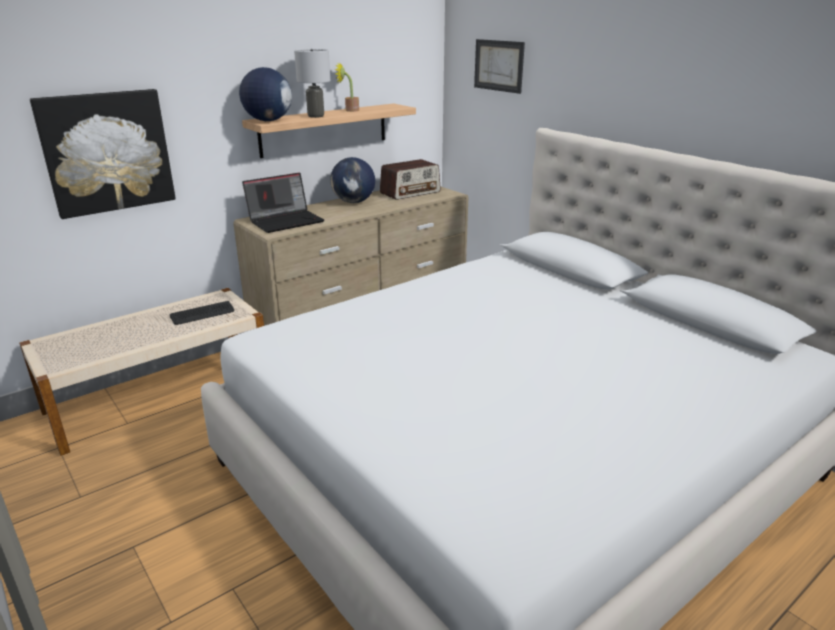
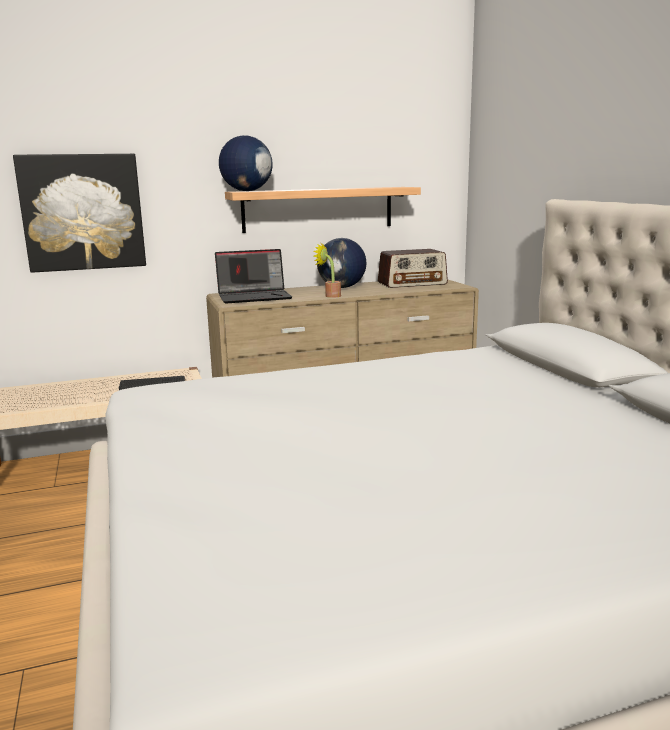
camera: 20 degrees right, 10 degrees down
(316, 116) = (301, 189): white table lamp -> none
(349, 110) = (344, 188): potted plant -> potted plant (330, 295)
(499, 65) = (518, 138): picture -> none

